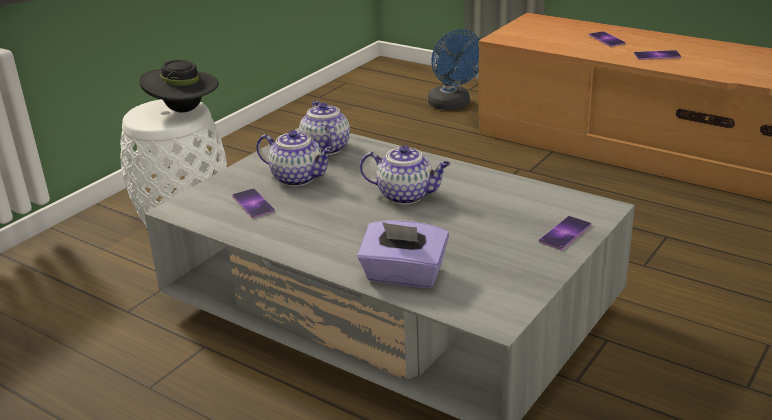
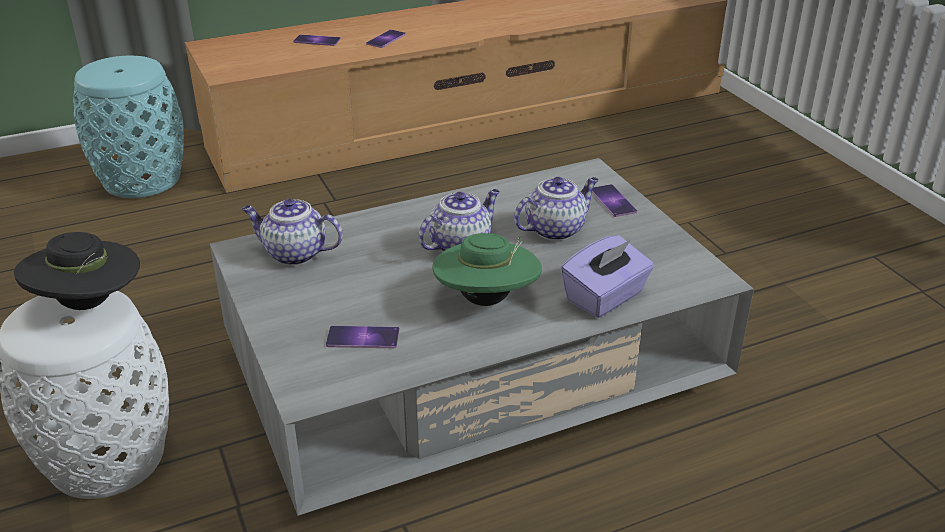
camera: 60 degrees left, 5 degrees up
(298, 178) = (342, 291): teapot -> teapot (555, 229)
(344, 229) = (486, 300): none -> green hat
(452, 105) = (142, 180): blue fan -> turquoise stool

